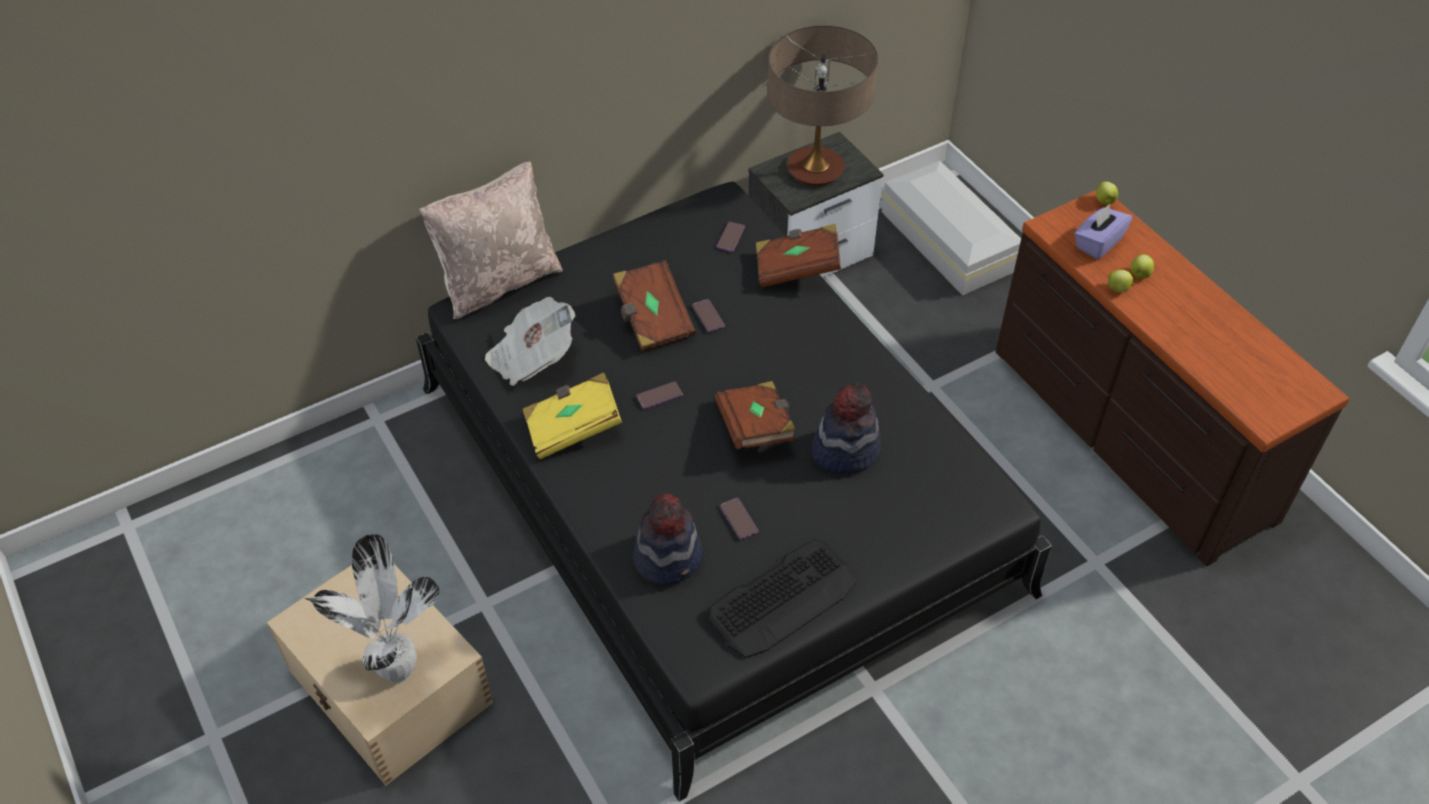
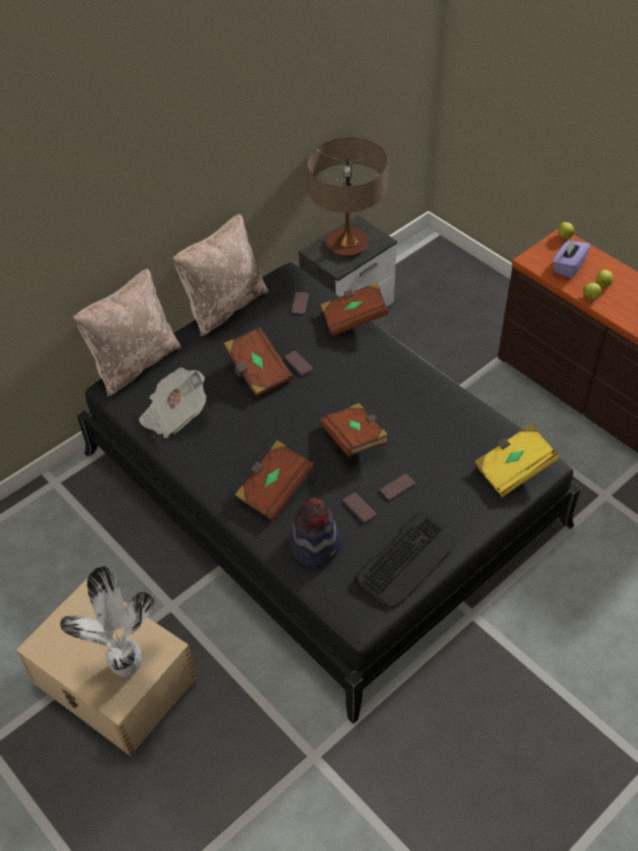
camera: 10 degrees left, 0 degrees up
(573, 427) = (219, 462): yellow book -> yellow book (513, 469)
(632, 226) = (224, 306): none -> beige pillow
(634, 475) = (274, 489): none -> brown book
(659, 396) = (278, 427): phone -> phone (397, 487)
(845, 449) = (423, 444): hat -> none
(948, 242) = (444, 284): white storage box -> none

